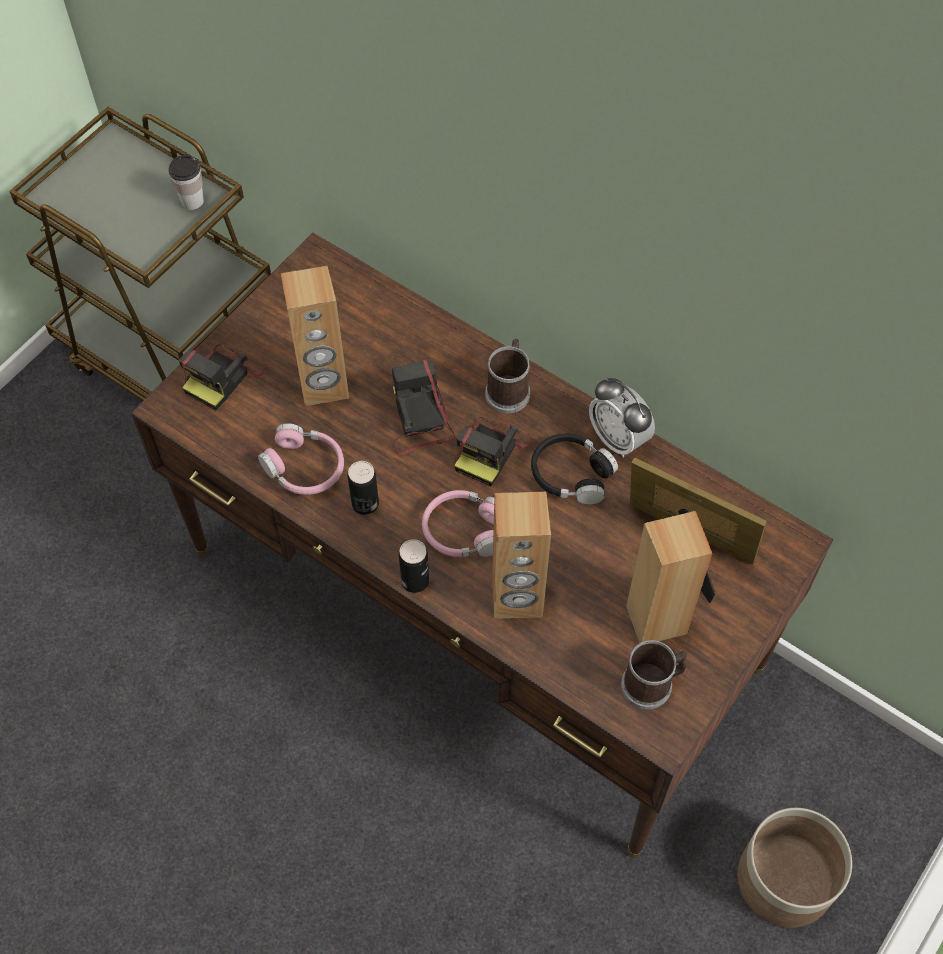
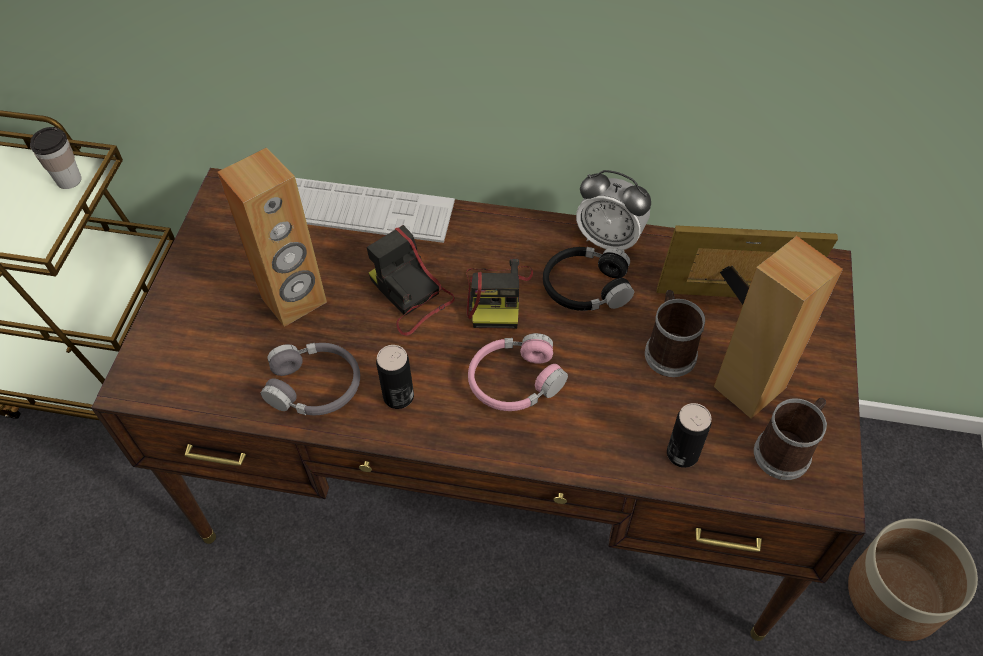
camera: 25 degrees left, 5 degrees down
(224, 377) = (182, 332): camera -> none
(304, 467) = (314, 387): pink headphones -> grey headphones
(415, 581) = (493, 452): can -> can (682, 454)
(423, 327) = (367, 211): none -> keyboard
(509, 390) = (481, 235): mug -> mug (668, 349)
(517, 598) = (606, 424): brown speaker -> none

